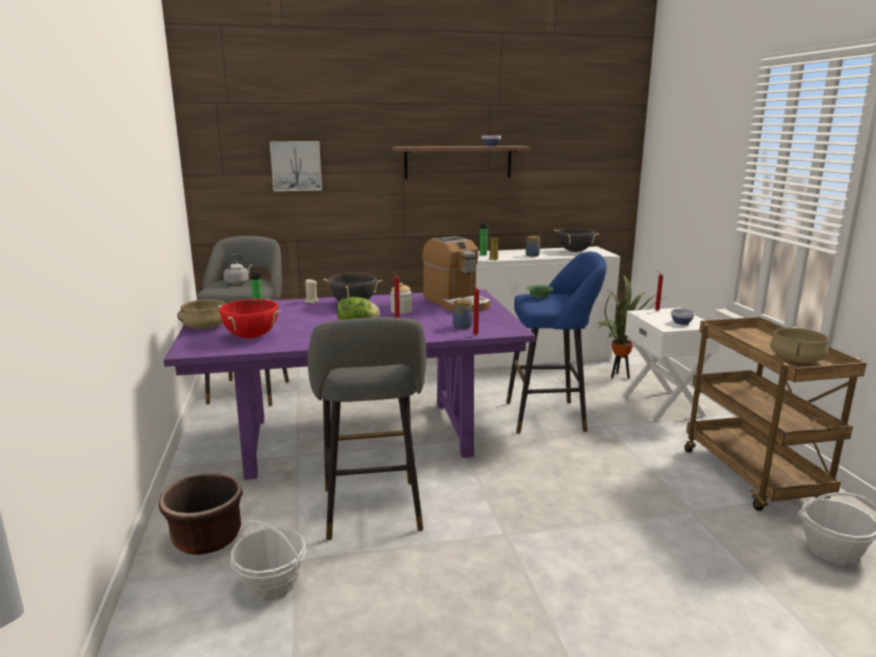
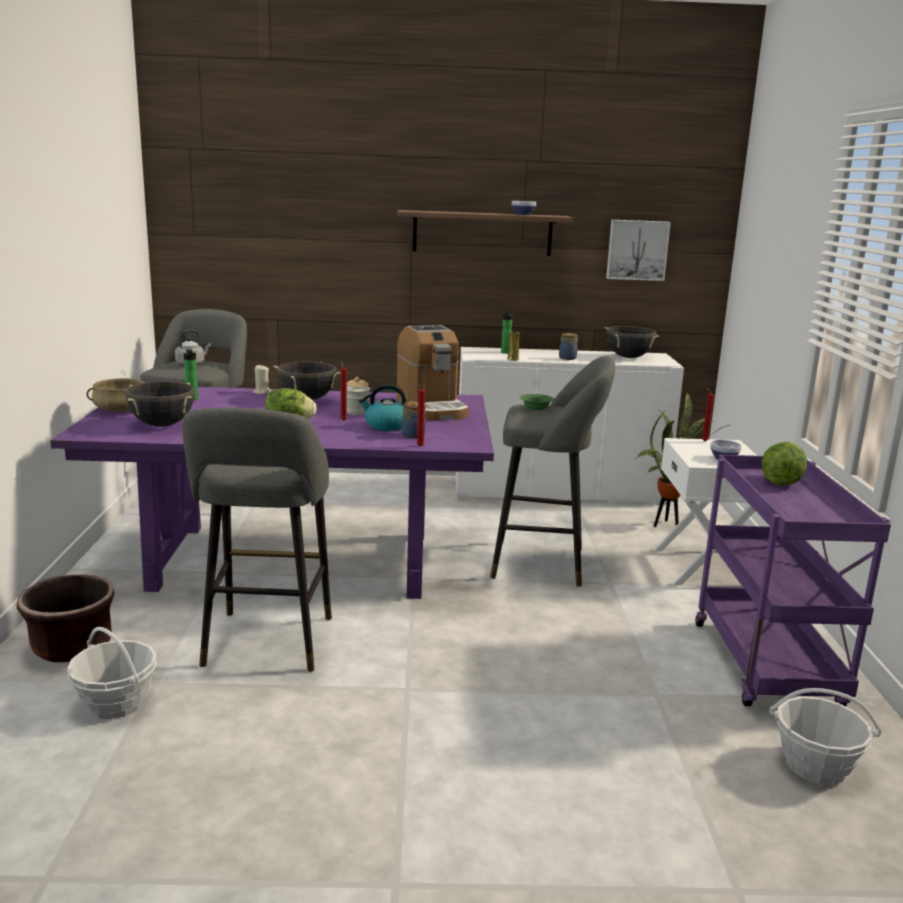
camera: 10 degrees right, 0 degrees up
(251, 337) = (162, 425): red cooking pot -> black cooking pot
(296, 166) = (280, 228): picture -> picture (637, 250)
(434, 320) = (386, 426): none -> kettle
(550, 416) = (545, 563): blue stool -> grey stool
(753, 337) = (781, 482): none -> lettuce
(754, 477) = (768, 667): brown cart -> purple cart
(797, 360) = (811, 514): beige cooking pot -> none

